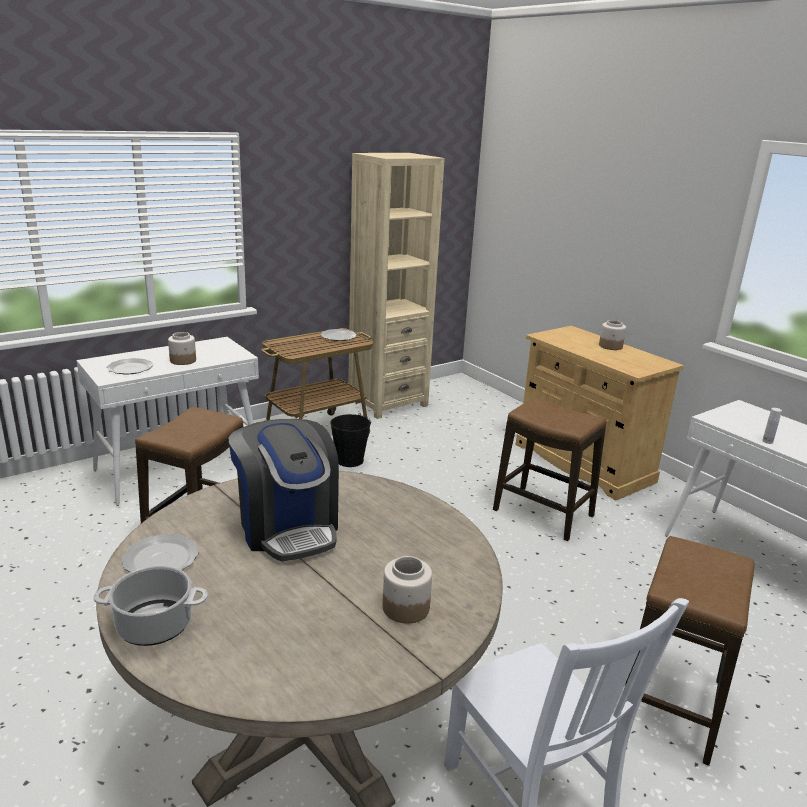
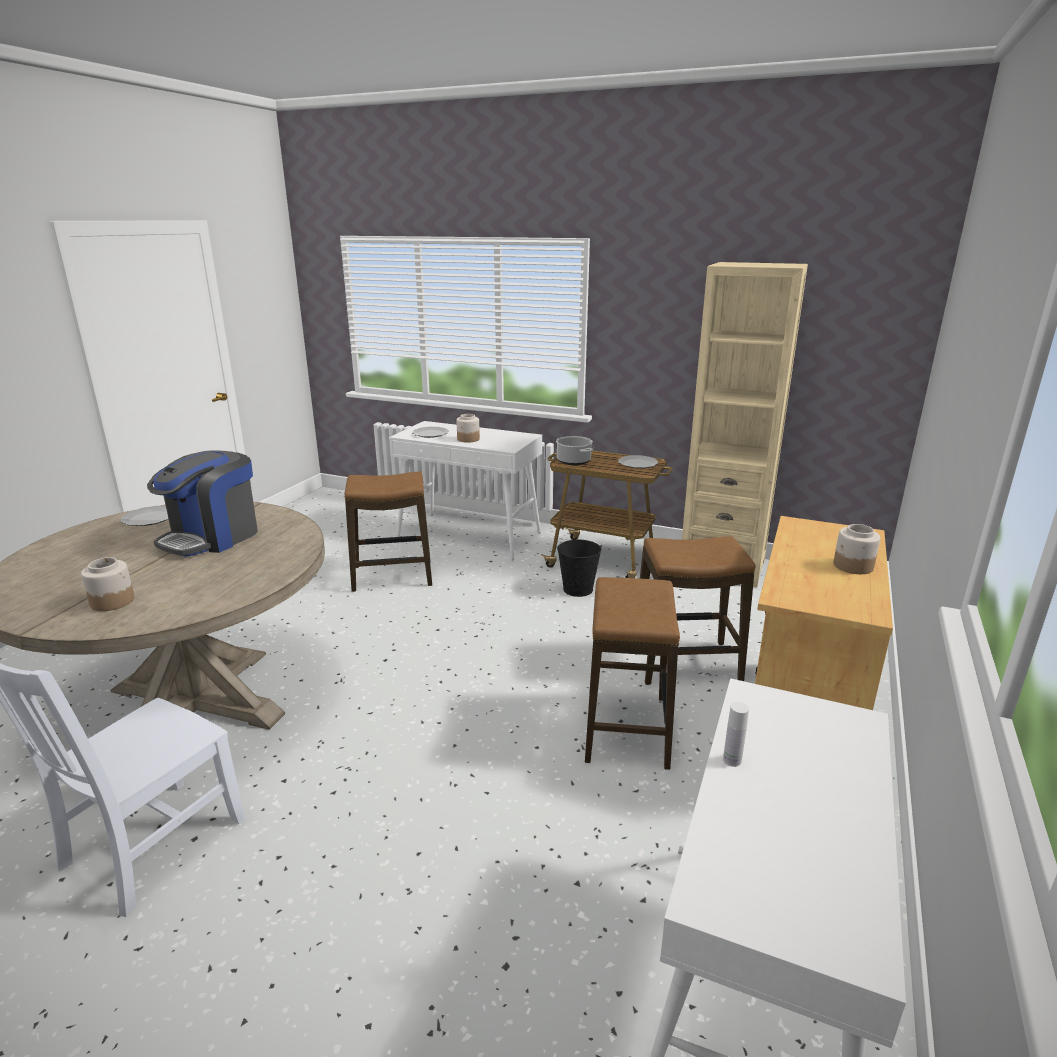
camera: 60 degrees right, 0 degrees up
(153, 625) = (72, 538): cooking pot -> cooking pot (573, 461)
(670, 704) = (327, 926): stool -> stool (685, 663)

